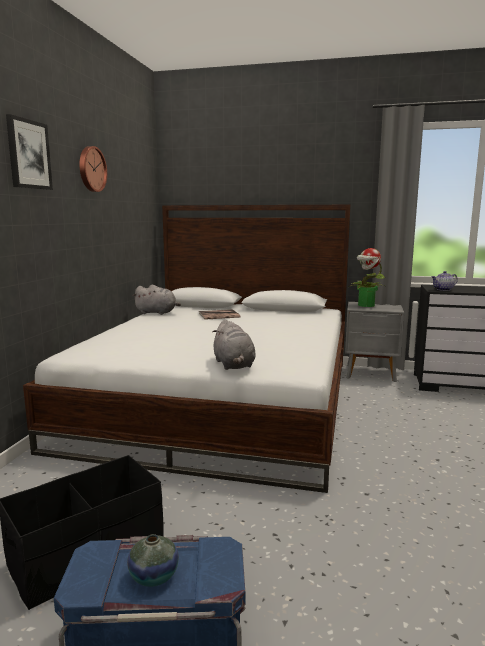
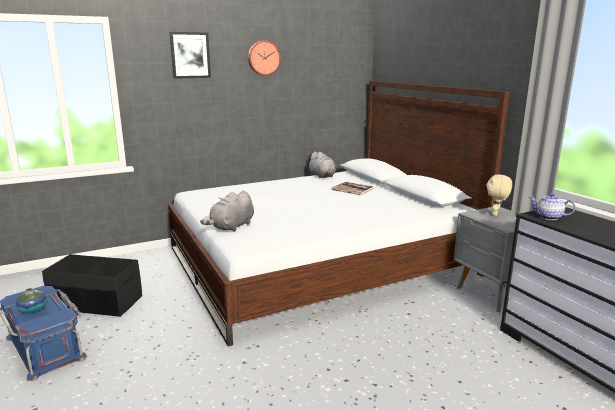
camera: 50 degrees right, 5 degrees up
(365, 305) = (496, 214): potted plant -> beige plush toy

